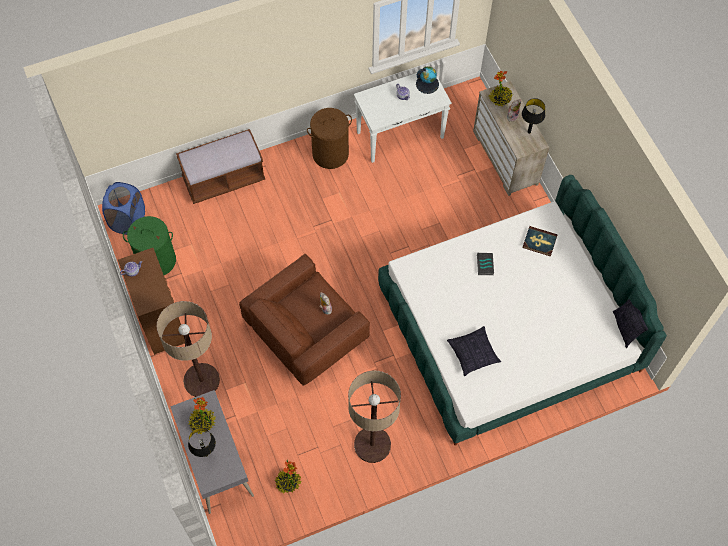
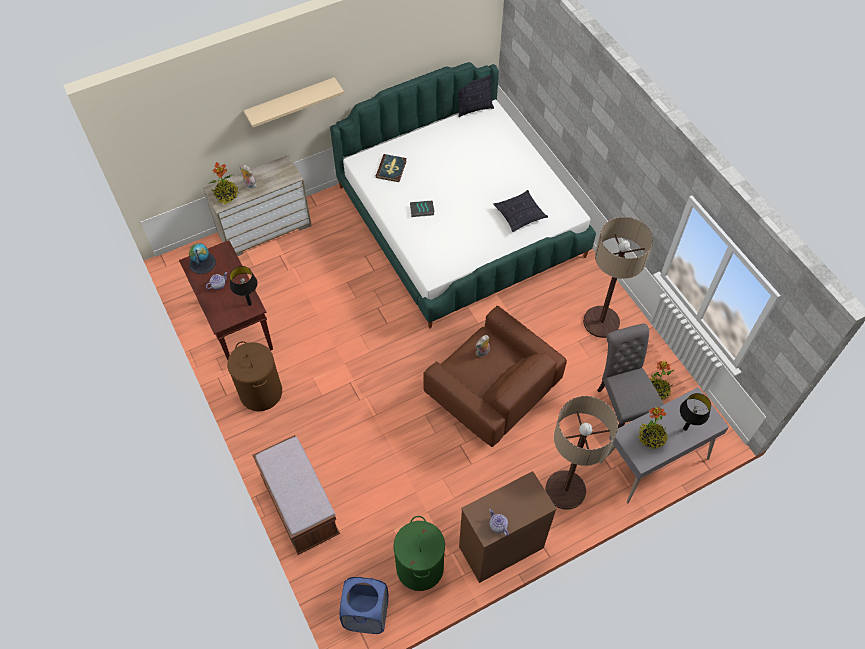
camera: 95 degrees left, 5 degrees down
(278, 446) = (622, 404): none -> grey chair
(400, 135) = (234, 324): white console table -> brown console table
(529, 132) = (269, 170): black table lamp -> black table lamp (249, 304)
(568, 120) = (291, 102): none -> beige shelf

